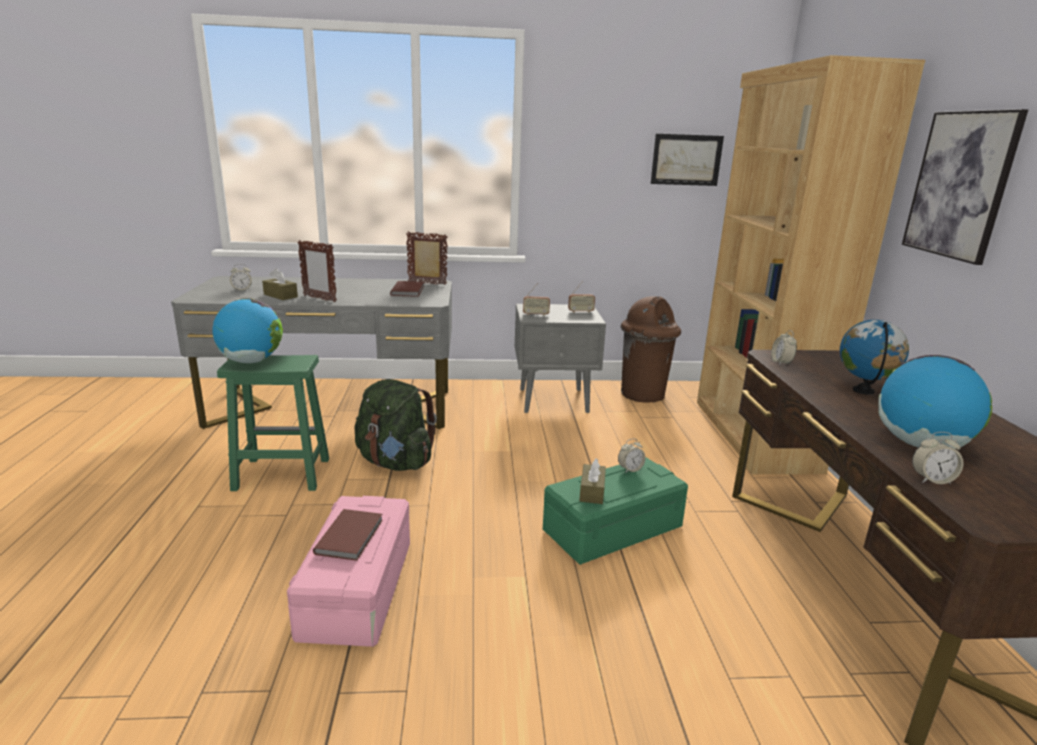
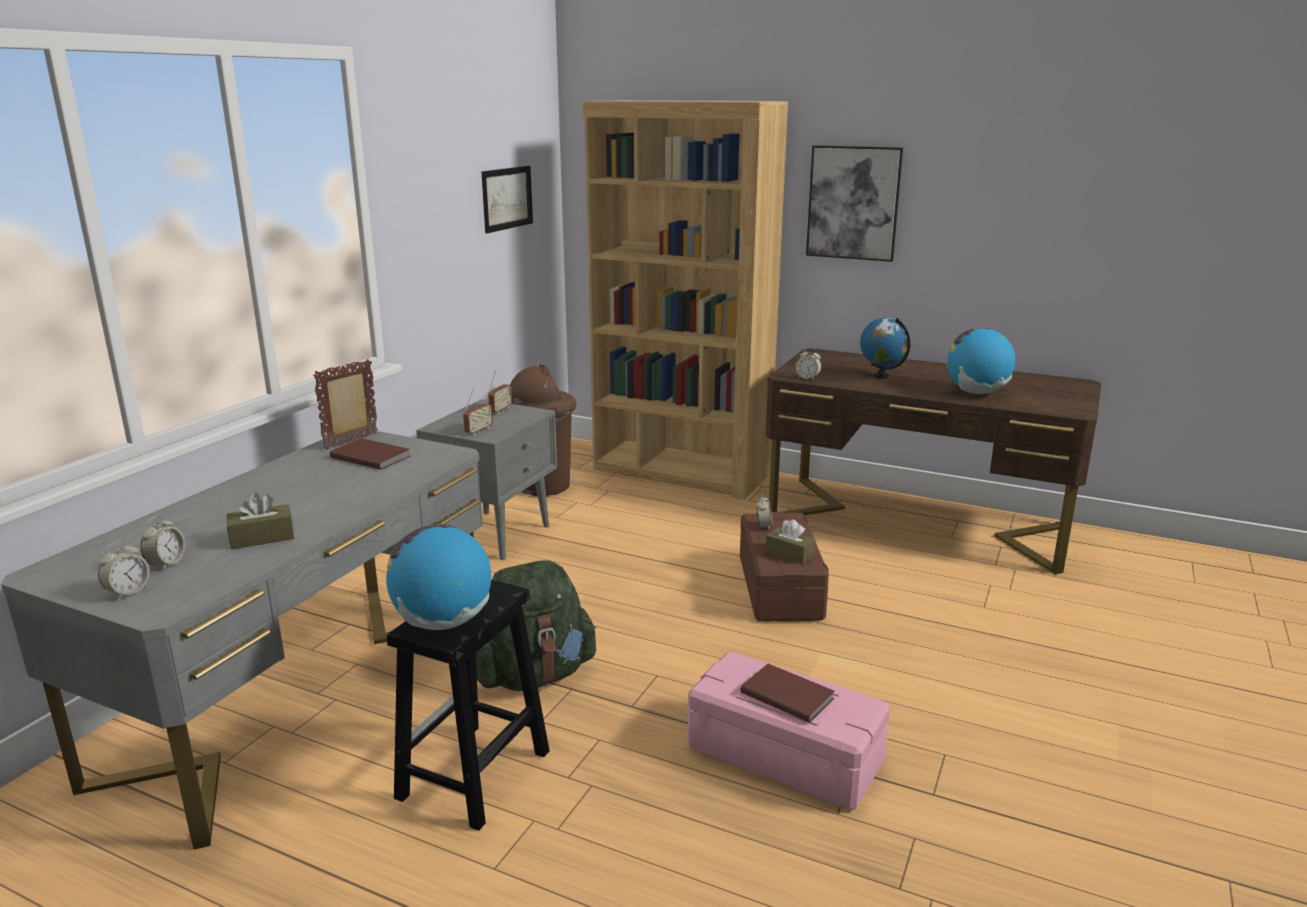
camera: 60 degrees left, 0 degrees up
(280, 474) = (473, 776): green stool -> black stool
(319, 298) = (327, 513): picture frame -> none
(612, 528) = (778, 587): green storage box -> brown storage box
(931, 480) = (1024, 406): alarm clock -> alarm clock (128, 592)

